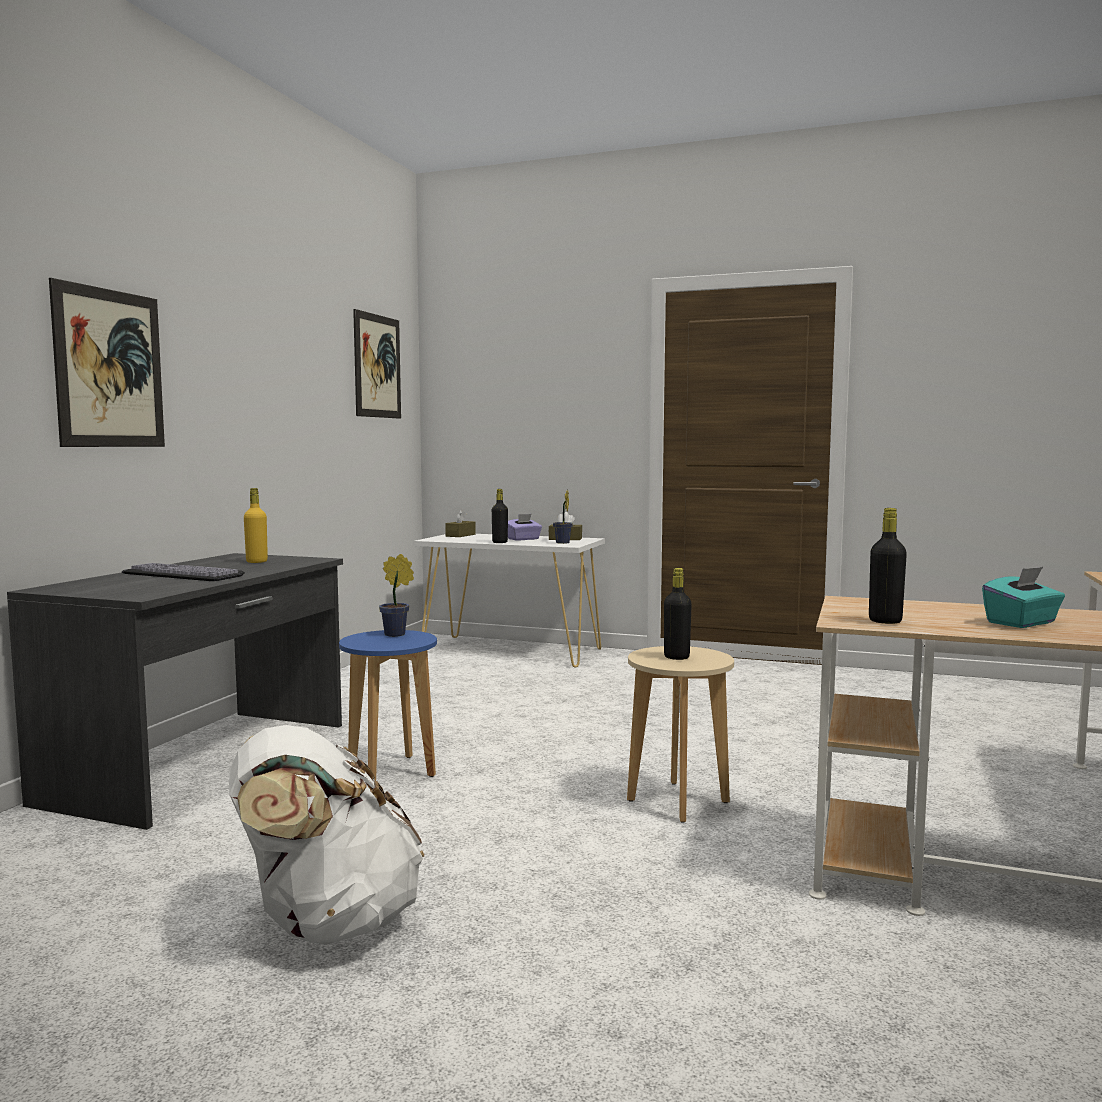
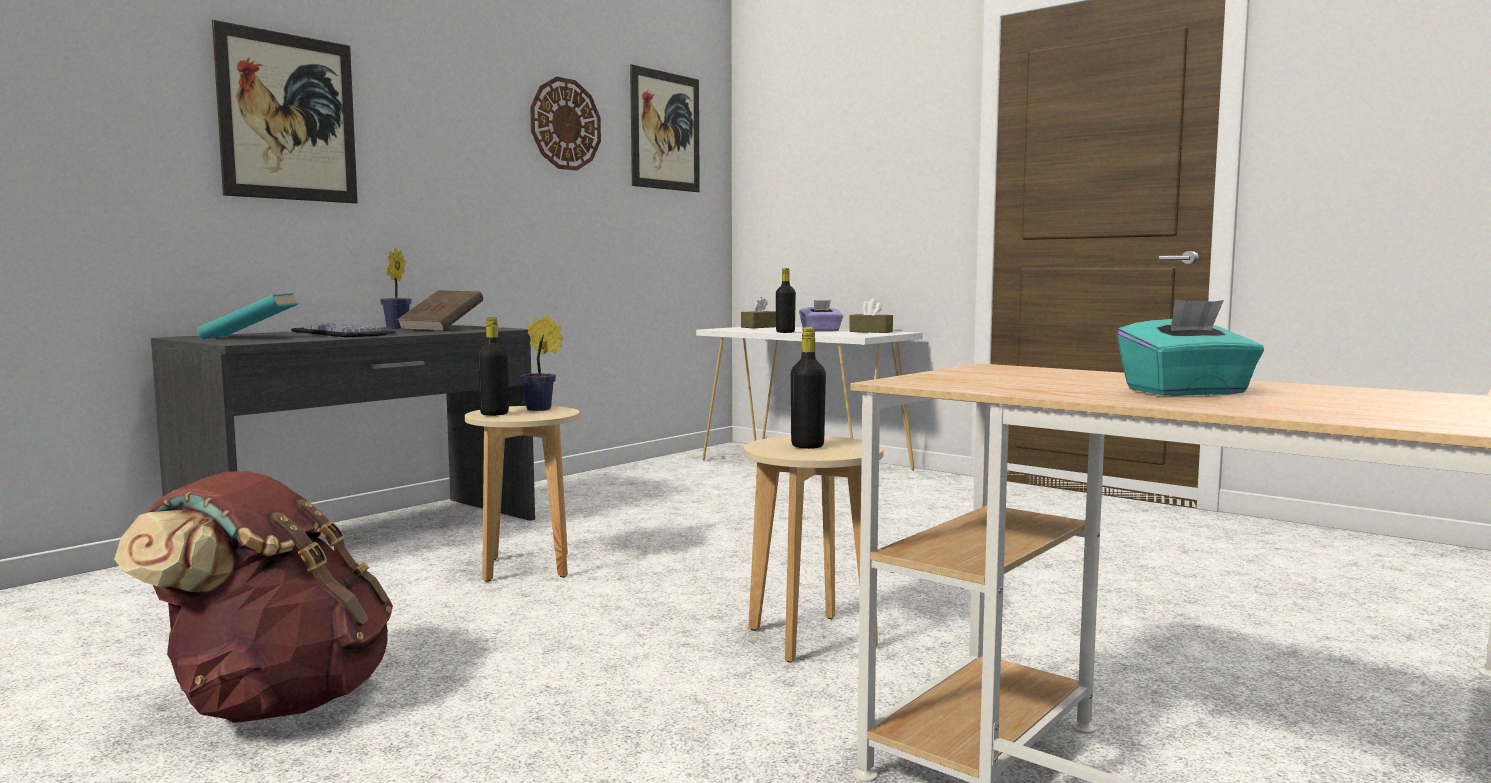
camera: 20 degrees right, 0 degrees up
(117, 586) = (250, 337): none -> turquoise book
(257, 561) = (442, 328): yellow bottle -> brown book
(310, 364) = (565, 124): none -> wall clock
(327, 922) = (274, 702): white backpack -> brown backpack
(391, 772) = (527, 568): blue stool -> beige stool
(563, 543) = (857, 334): potted plant -> potted plant (395, 328)
(885, 621) = (968, 382): black bottle -> black bottle (494, 414)

